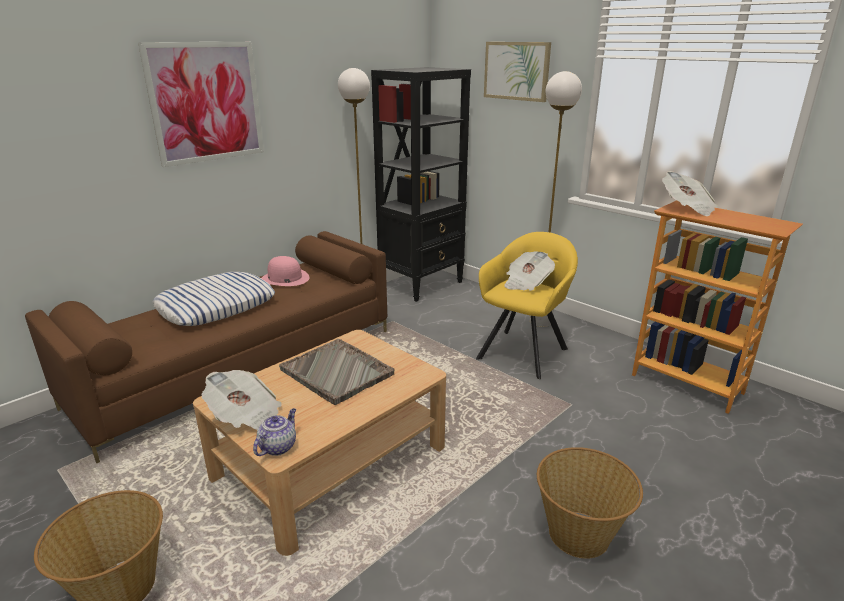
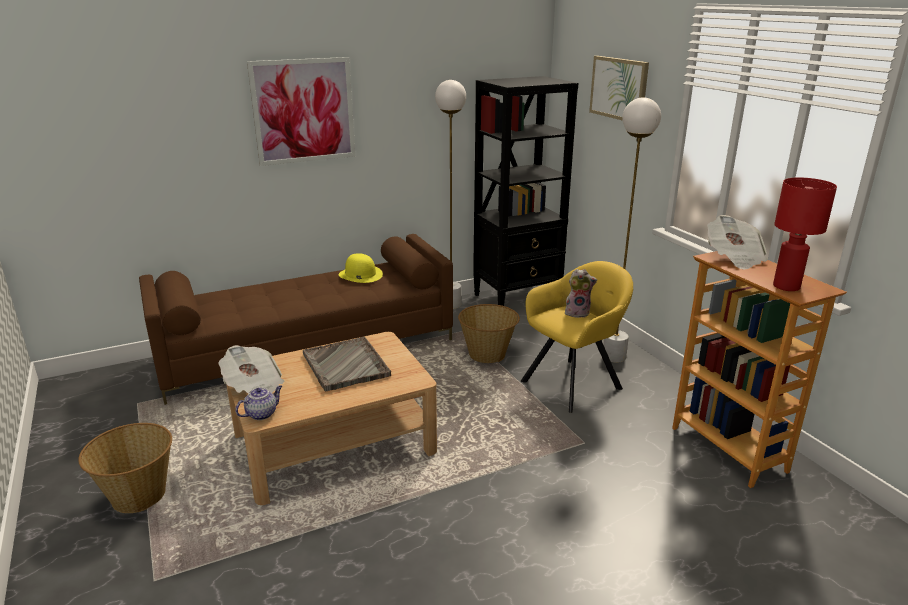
camera: 20 degrees right, 0 degrees up
(216, 306) = (289, 291): pillow -> none
(284, 278) = (360, 275): pink hat -> yellow hat
(526, 283) = (577, 313): newspaper -> plush toy
(580, 534) = (506, 554): basket -> basket (487, 355)
(756, 225) = (785, 286): none -> red table lamp

